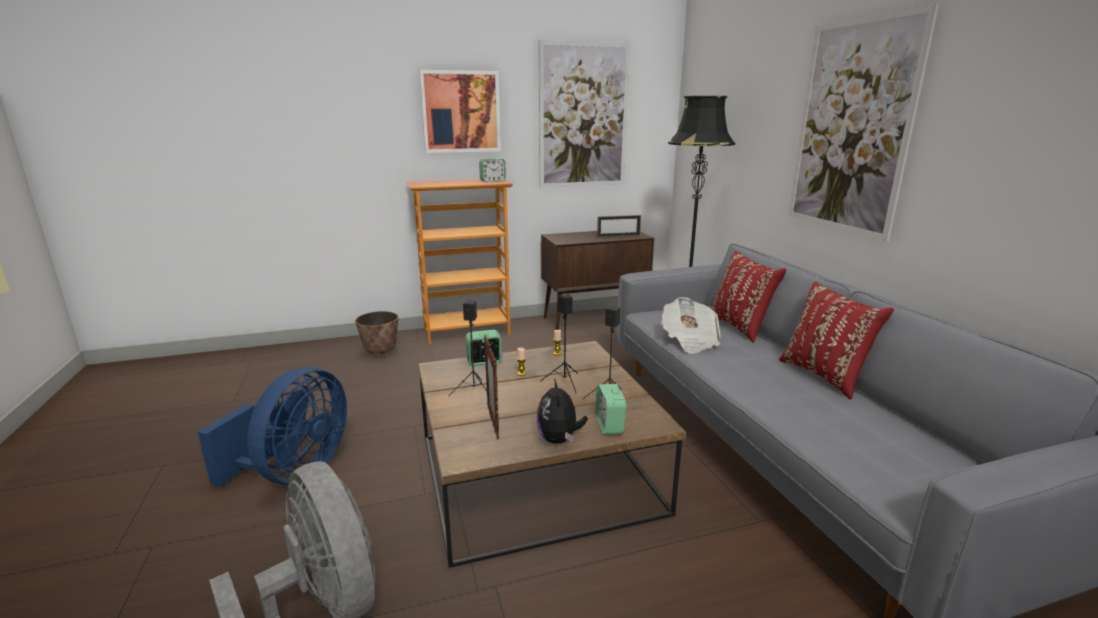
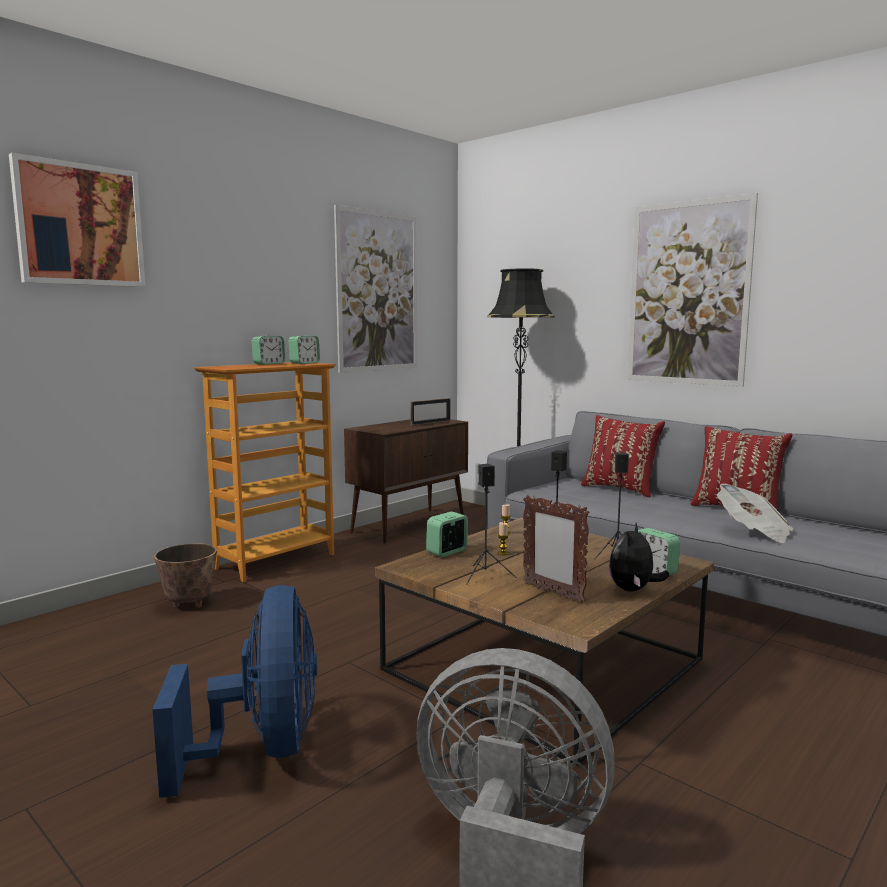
camera: 30 degrees left, 10 degrees down
(461, 112) = (255, 280): picture -> picture (80, 225)
(466, 180) = (269, 364): none -> alarm clock
(559, 440) = (633, 590): plush toy -> plush toy turned 60 degrees clockwise
(689, 341) = (602, 503): newspaper -> newspaper (753, 532)

